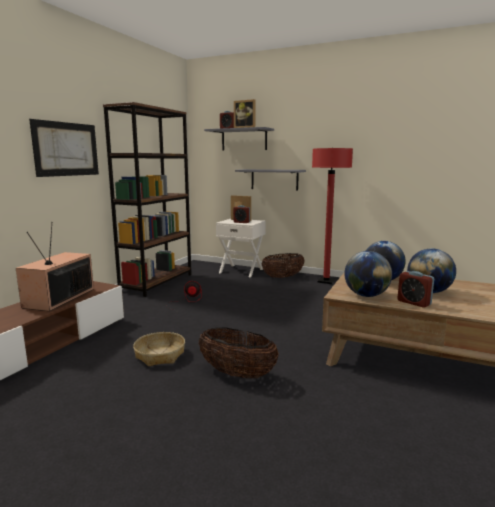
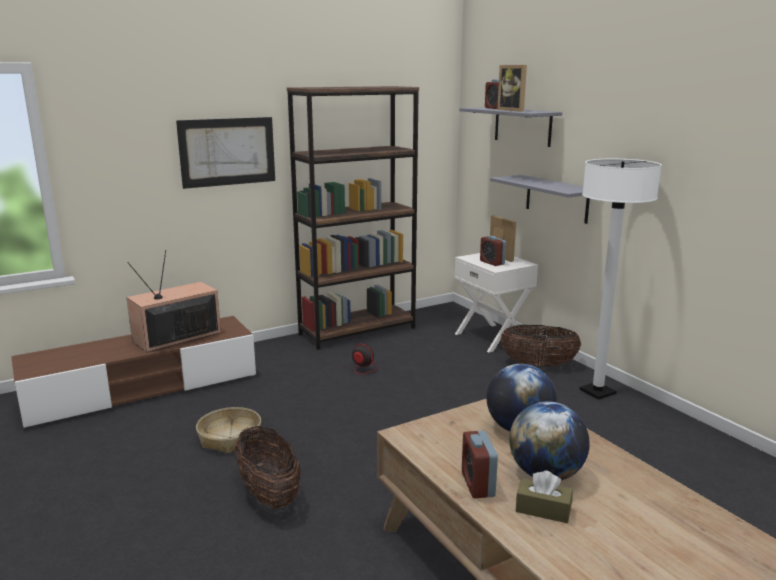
camera: 35 degrees right, 5 degrees up
(326, 281) = (597, 392): red floor lamp -> white floor lamp
(366, 295) = (437, 447): globe -> none
(456, 303) = (543, 509): none -> brown tissue box

